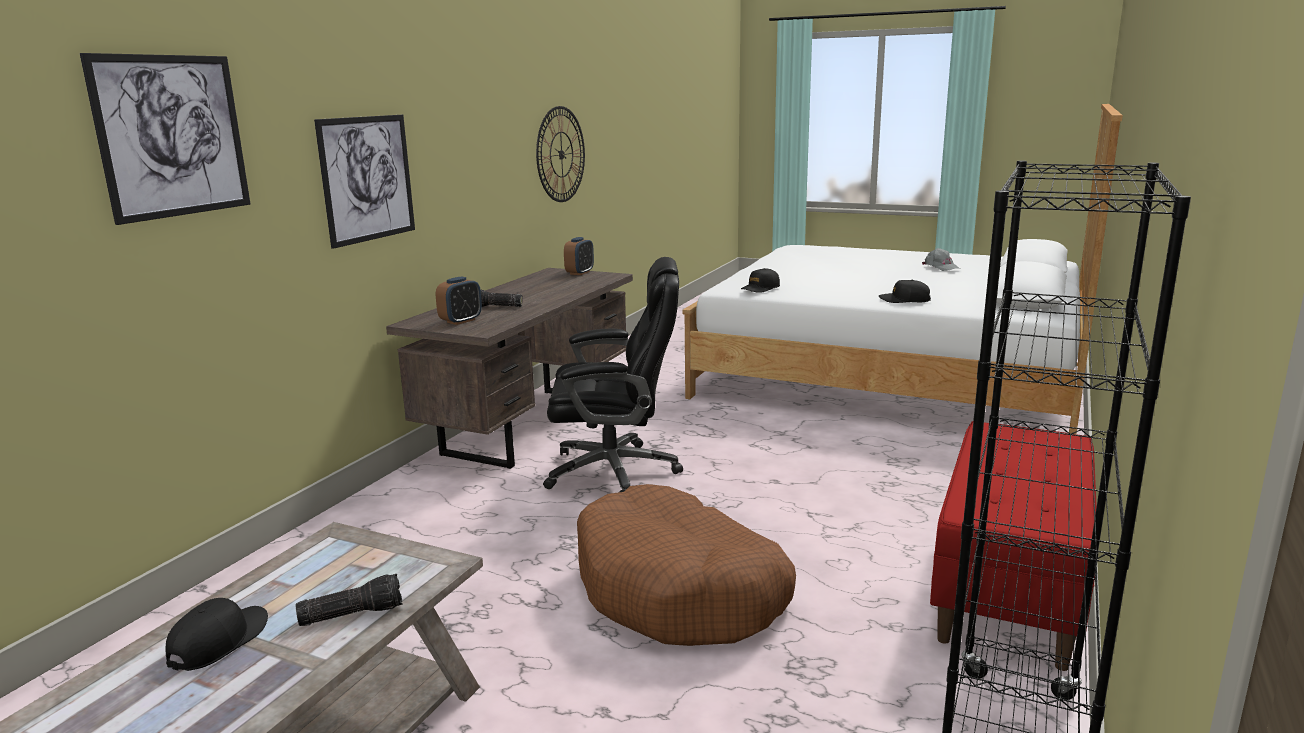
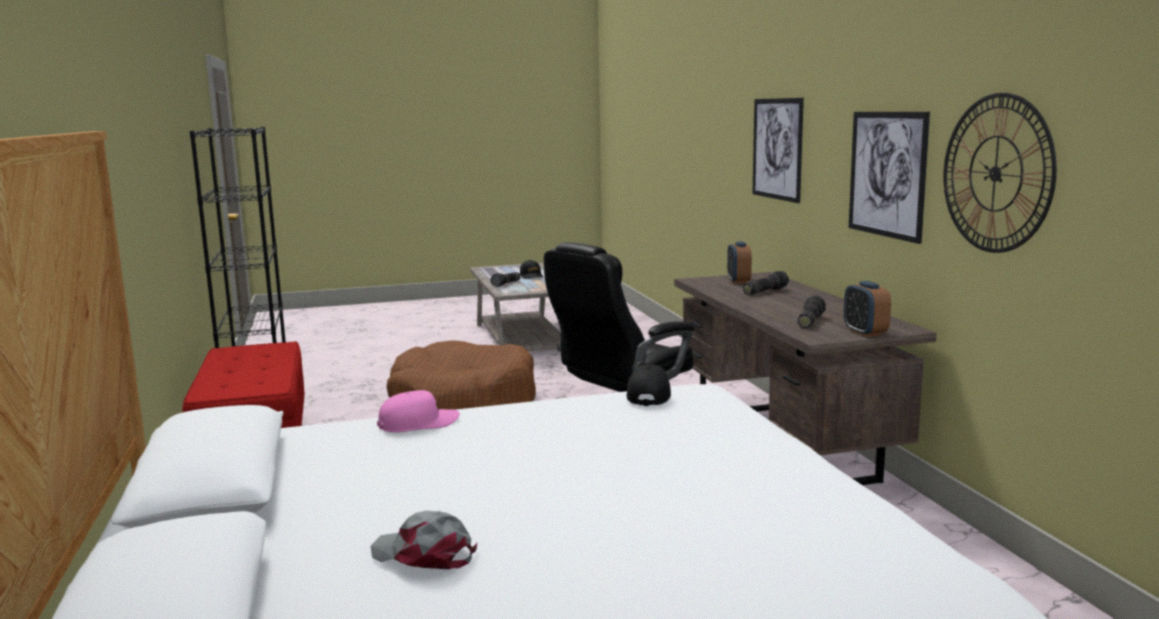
camera: 140 degrees right, 5 degrees down
(172, 136) = (709, 105): picture -> picture (887, 174)
(575, 283) = (809, 321): none -> flashlight
(904, 300) = (418, 423): black cap -> pink cap

